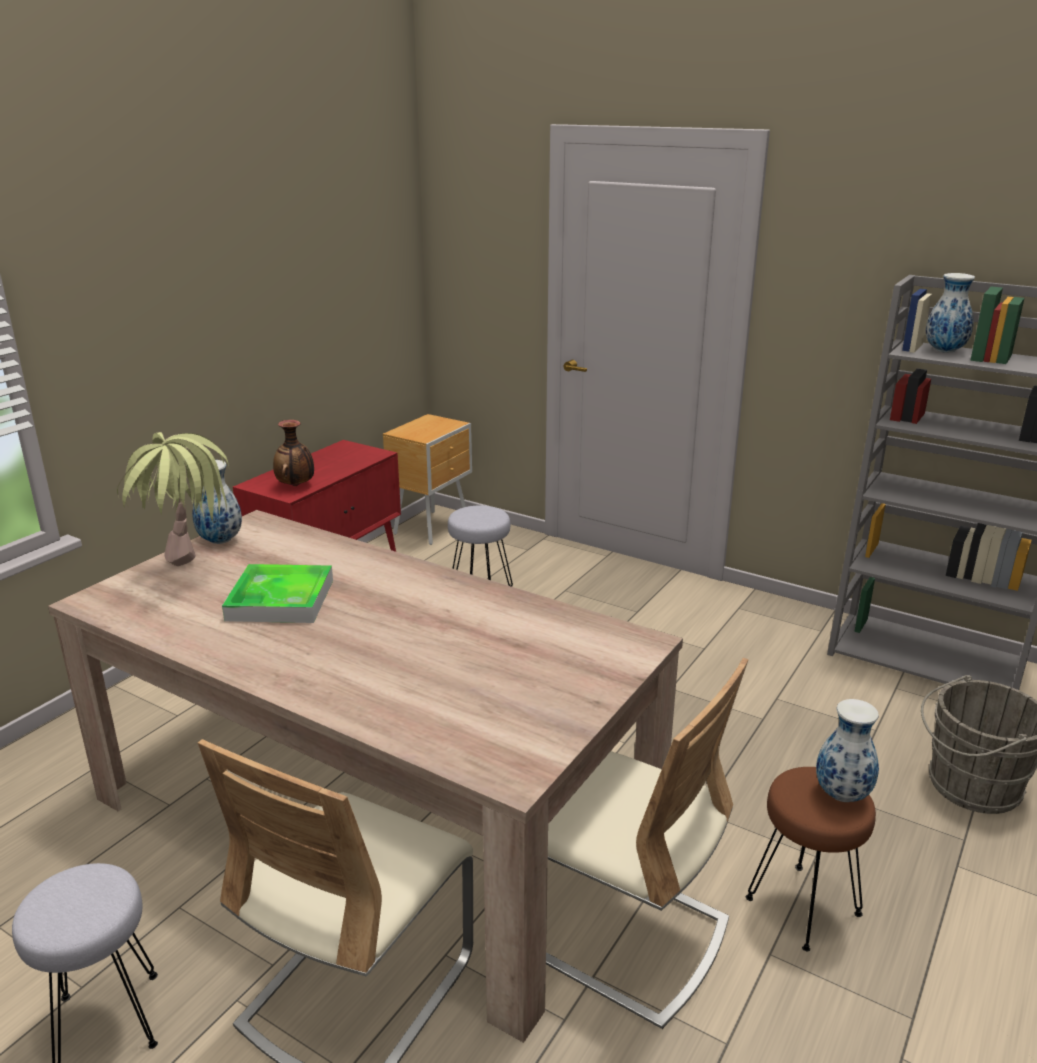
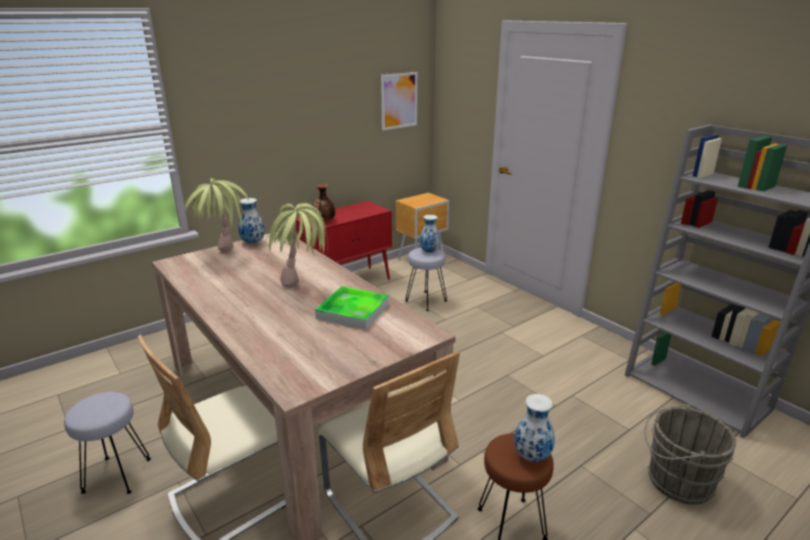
camera: 20 degrees right, 0 degrees up
(280, 600) = (256, 276): tray -> tray (353, 311)
(376, 262) = (399, 100): none -> picture
(385, 611) = (303, 291): none -> potted plant
(944, 351) = (723, 179): vase -> vase (429, 251)

